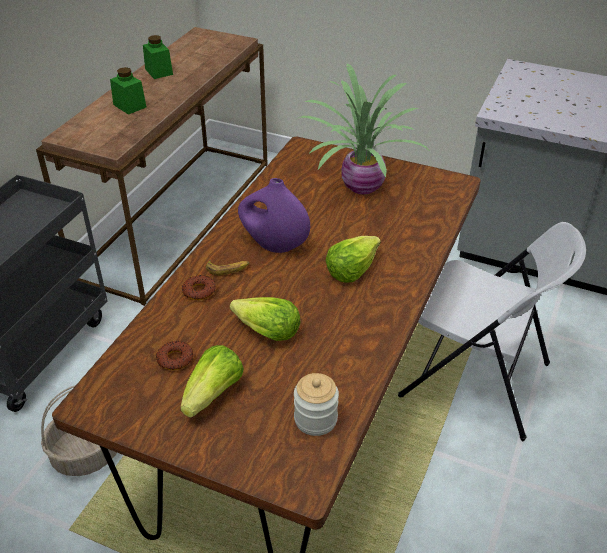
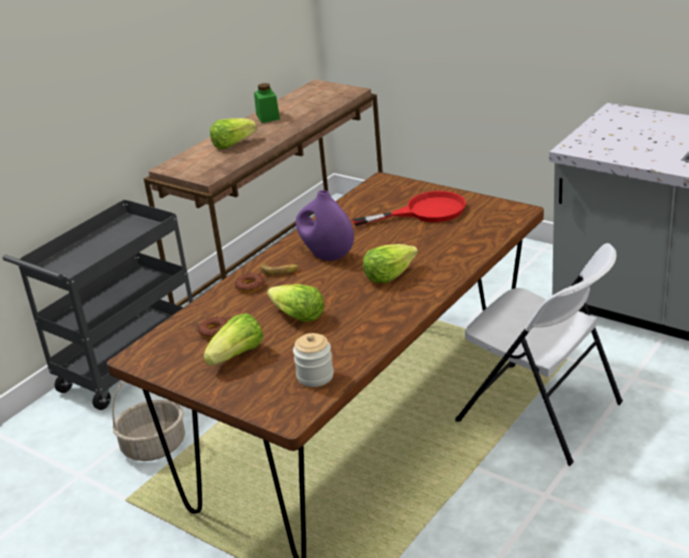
camera: 15 degrees right, 10 degrees down
(129, 106) = (232, 144): green jar -> lettuce
(361, 185) = (425, 212): potted plant -> red frying pan

